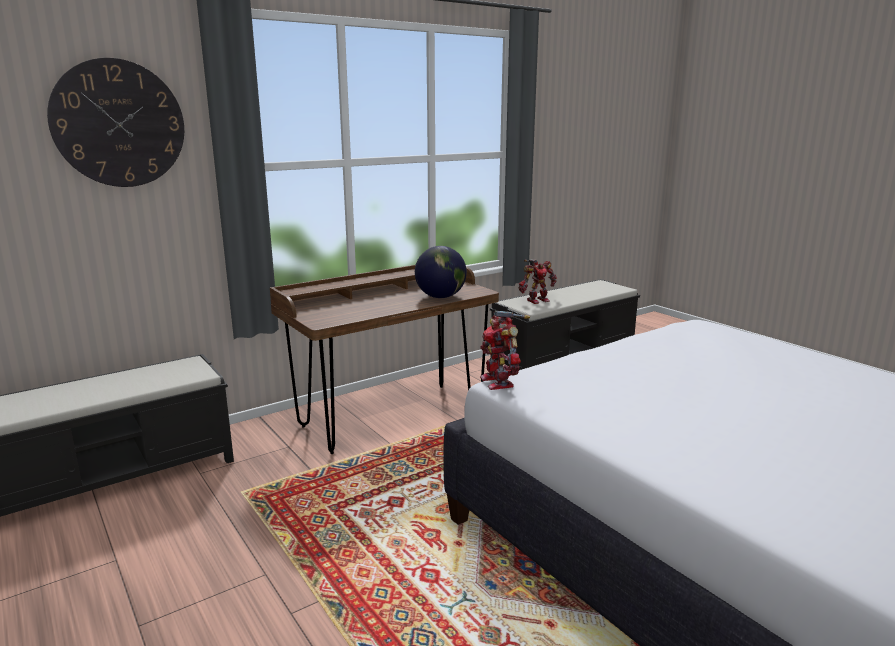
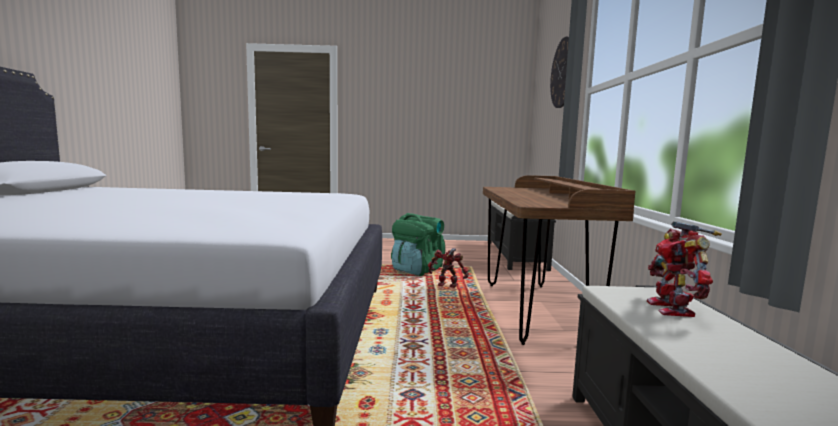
camera: 125 degrees right, 10 degrees down
(312, 530) = (417, 270): none -> green backpack
(440, 297) = (525, 199): globe -> none
(499, 382) = (350, 193): toy robot -> toy robot (447, 286)

